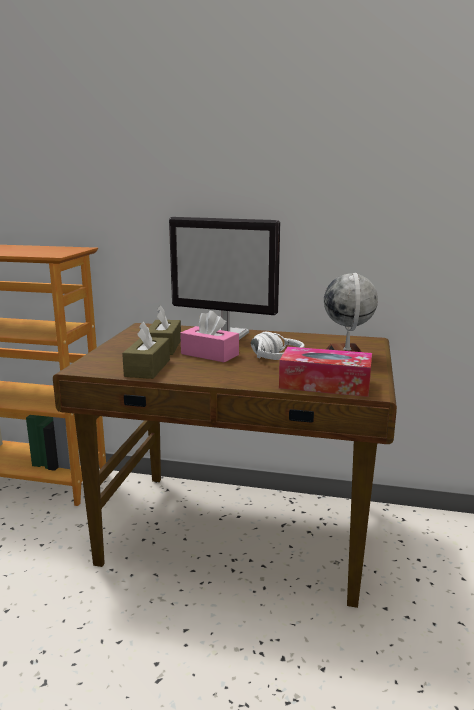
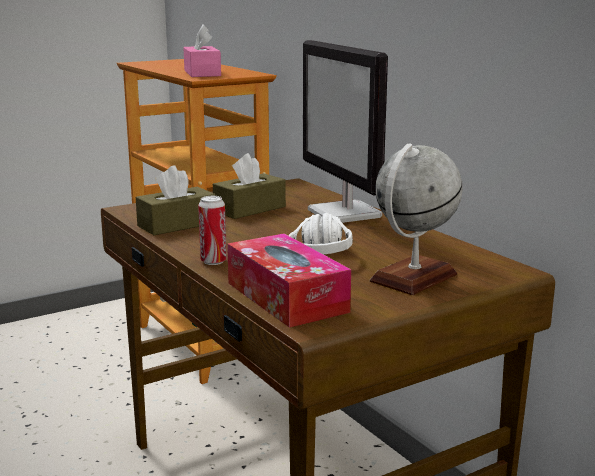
camera: 45 degrees right, 0 degrees up
(209, 354) = (269, 229): pink tissue box -> pink tissue box (202, 73)
(235, 380) = (213, 261): none -> can

